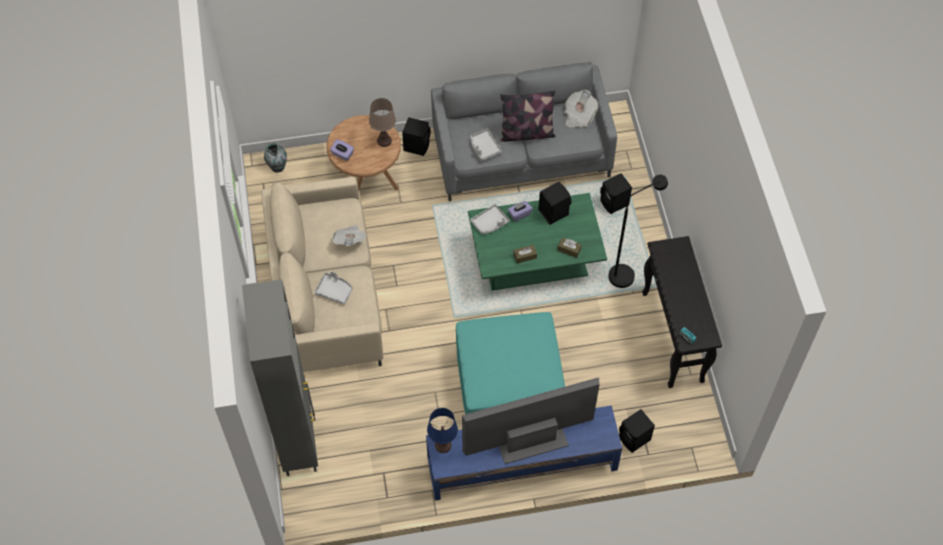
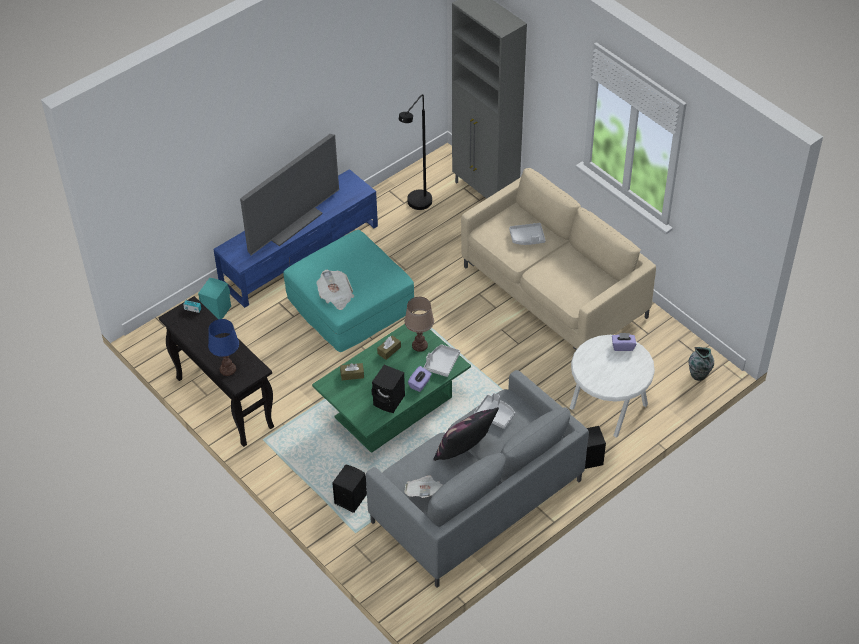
camera: 150 degrees right, 10 degrees down
(350, 240) = (548, 278): newspaper -> newspaper (336, 296)
(367, 177) = (607, 406): brown side table -> white side table
(384, 141) = (595, 377): brown table lamp -> brown table lamp (419, 345)
(443, 445) = (357, 190): blue table lamp -> blue table lamp (227, 369)
(627, 273) = (298, 438): black floor lamp -> black floor lamp (417, 206)
(635, 439) = (216, 310): black speaker -> turquoise speaker

